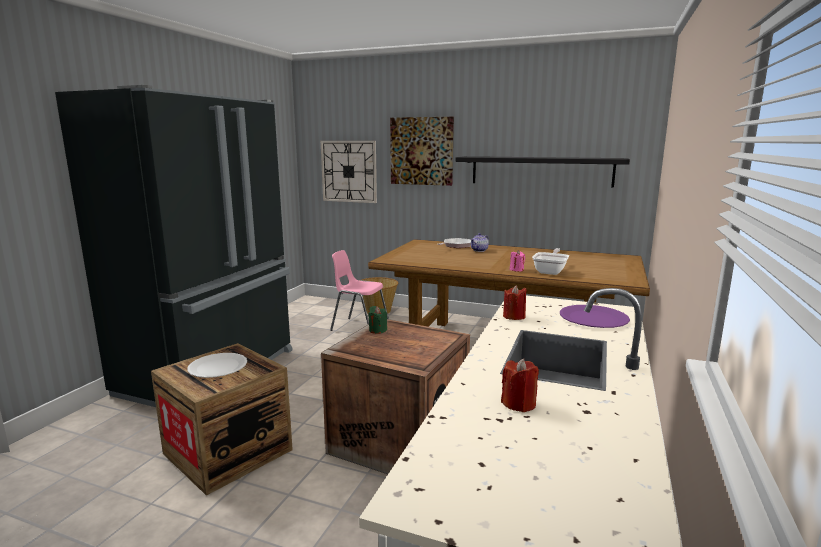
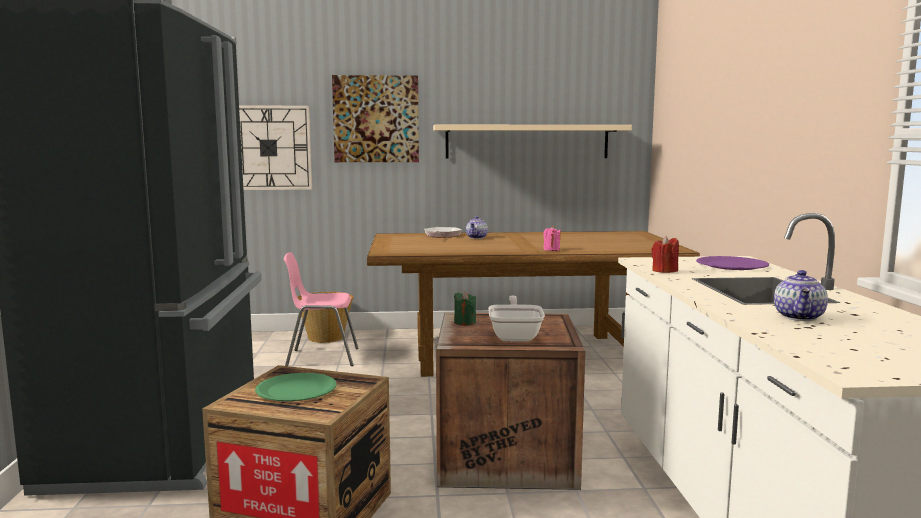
camera: 25 degrees left, 5 degrees down
(218, 367) = (296, 390): white plate -> green plate
(519, 404) = (800, 317): red candle -> teapot
(541, 171) = (527, 141): black shelf -> beige shelf
(550, 271) = (588, 248): frying pan -> frying pan (515, 336)

